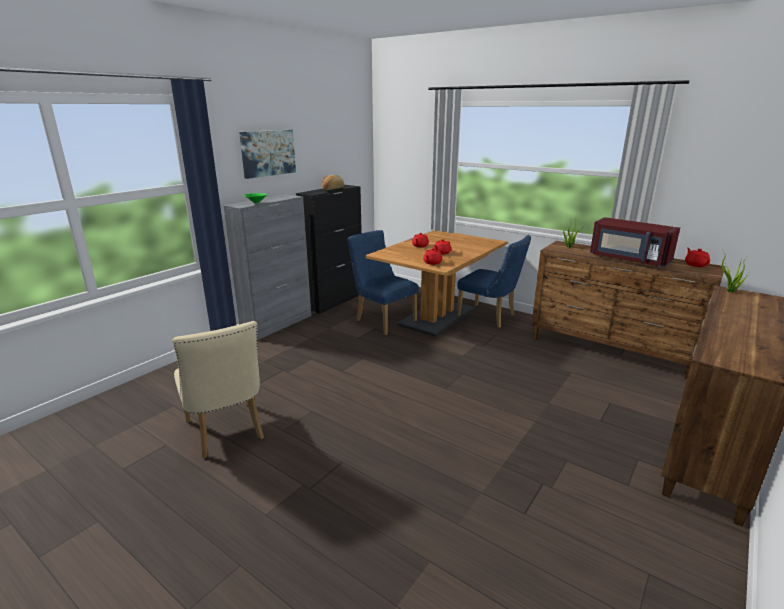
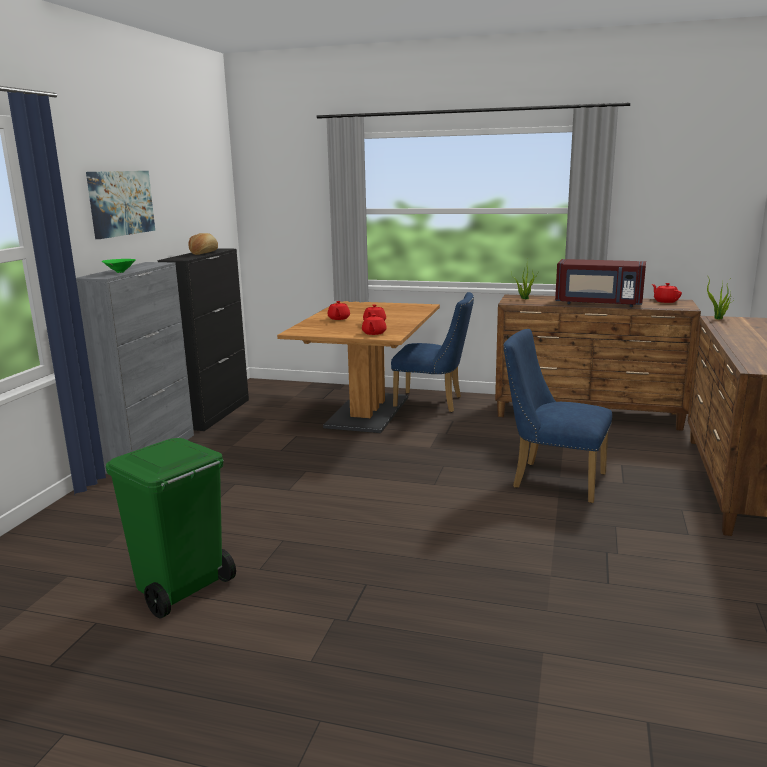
camera: 20 degrees left, 5 degrees down
(226, 433) = (180, 589): beige chair -> green trash can
(382, 320) = (299, 426): blue chair -> blue chair (551, 480)

